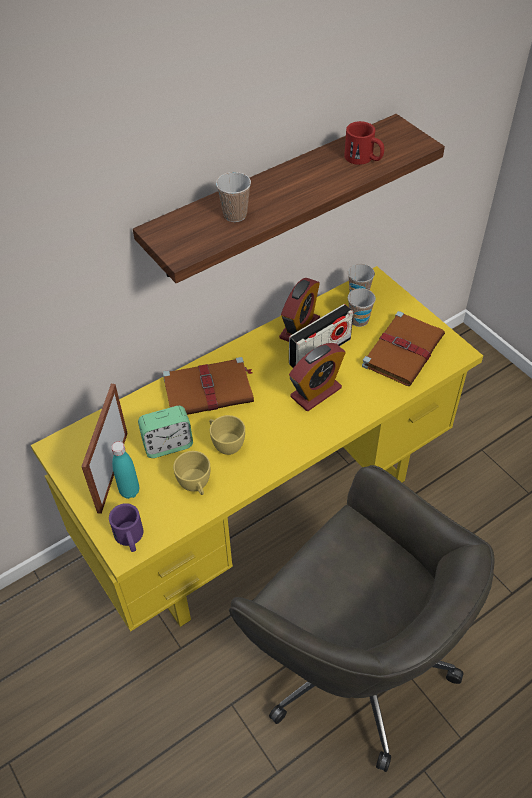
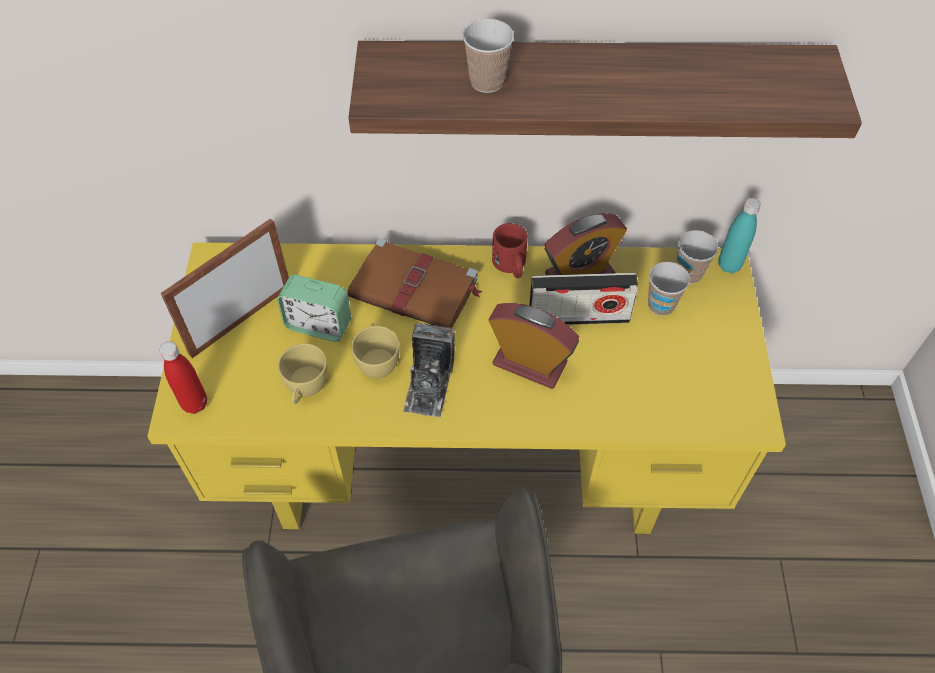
camera: 35 degrees right, 5 degrees up
(129, 491) = (238, 352): turquoise bottle -> turquoise bottle (729, 265)
(130, 538) = (195, 404): purple mug -> red bottle
(269, 438) = (429, 384): none -> camera
(316, 392) = (529, 363): alarm clock -> alarm clock turned 150 degrees counterclockwise
(364, 158) = (726, 86): red mug -> red mug (511, 266)
(403, 350) = (684, 375): brown book -> none

